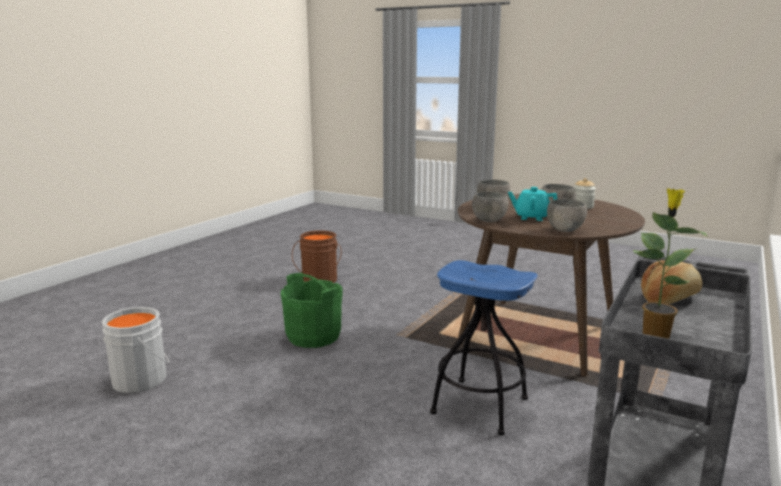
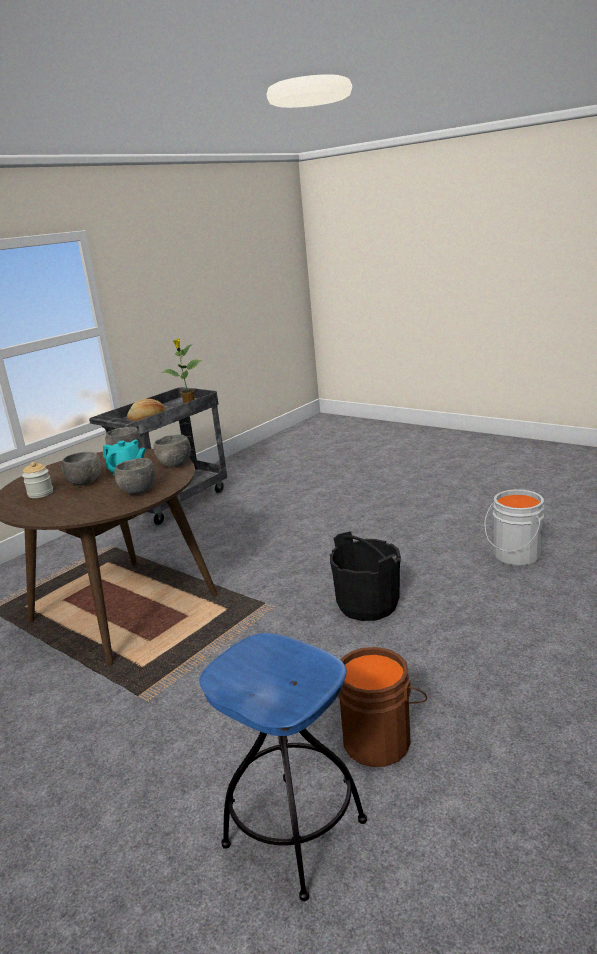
camera: 170 degrees left, 5 degrees up
(313, 336) = (368, 604): green bucket -> black bucket
(479, 405) = (236, 541): blue stool -> blue stool (295, 833)

